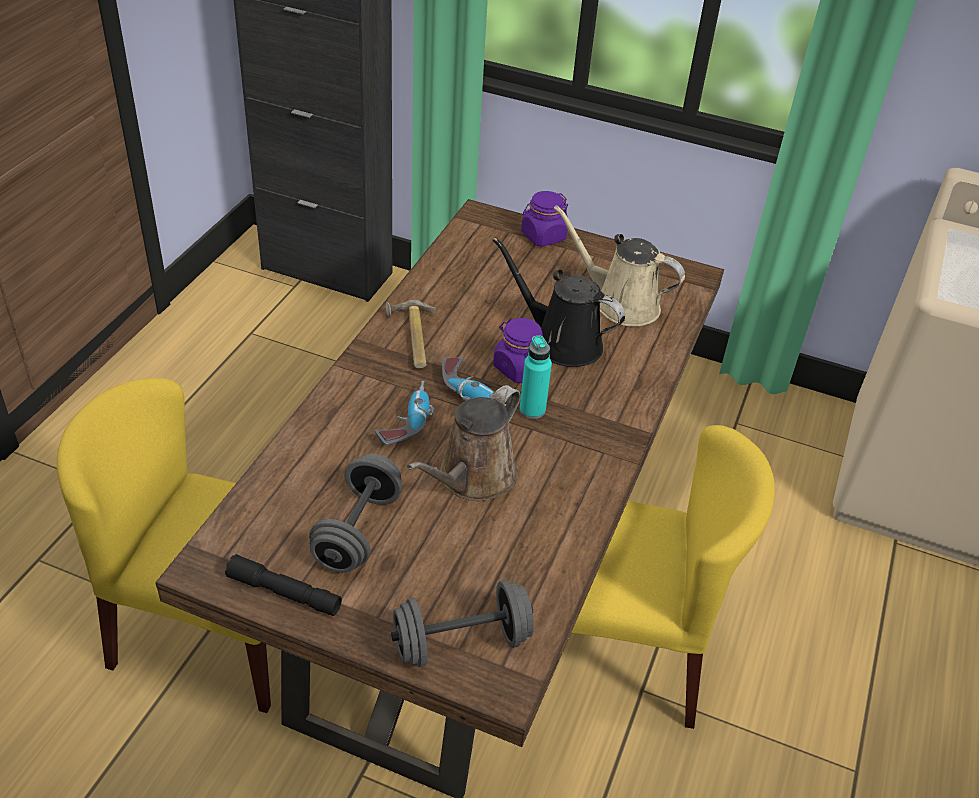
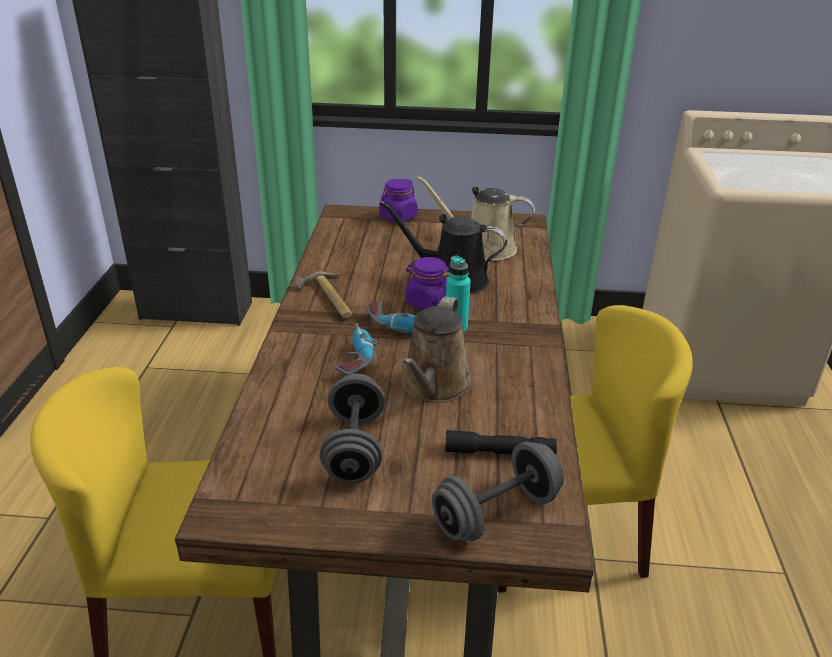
camera: 15 degrees left, 10 degrees down
(284, 593) = (310, 515): black flashlight -> black flashlight (499, 452)

